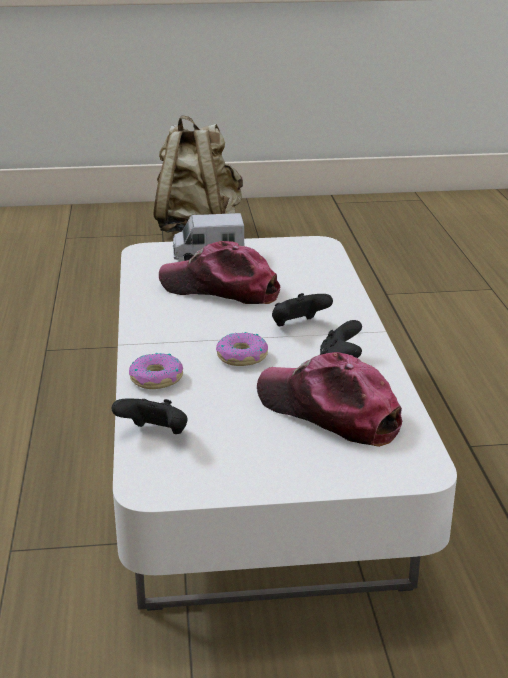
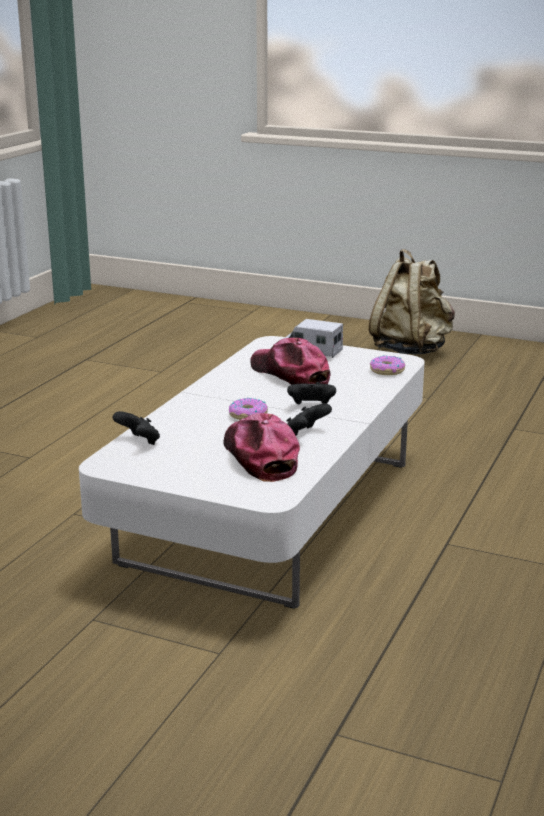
camera: 30 degrees right, 5 degrees down
(156, 379) = (178, 414): donut -> donut (387, 371)

